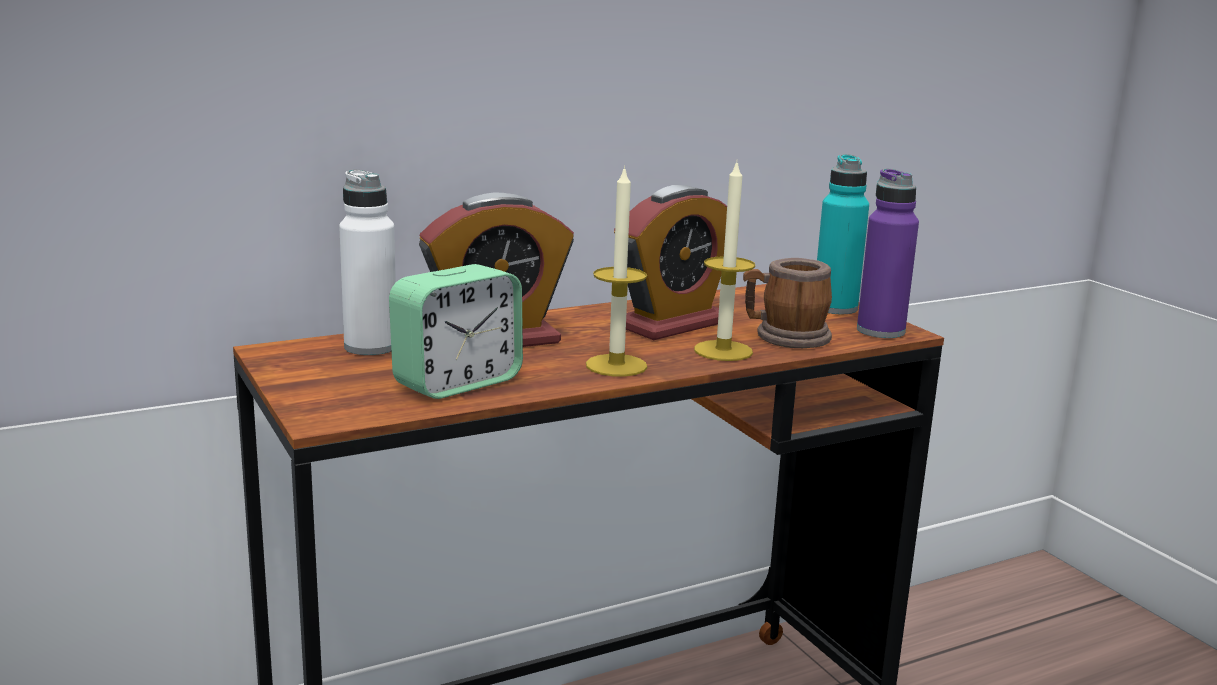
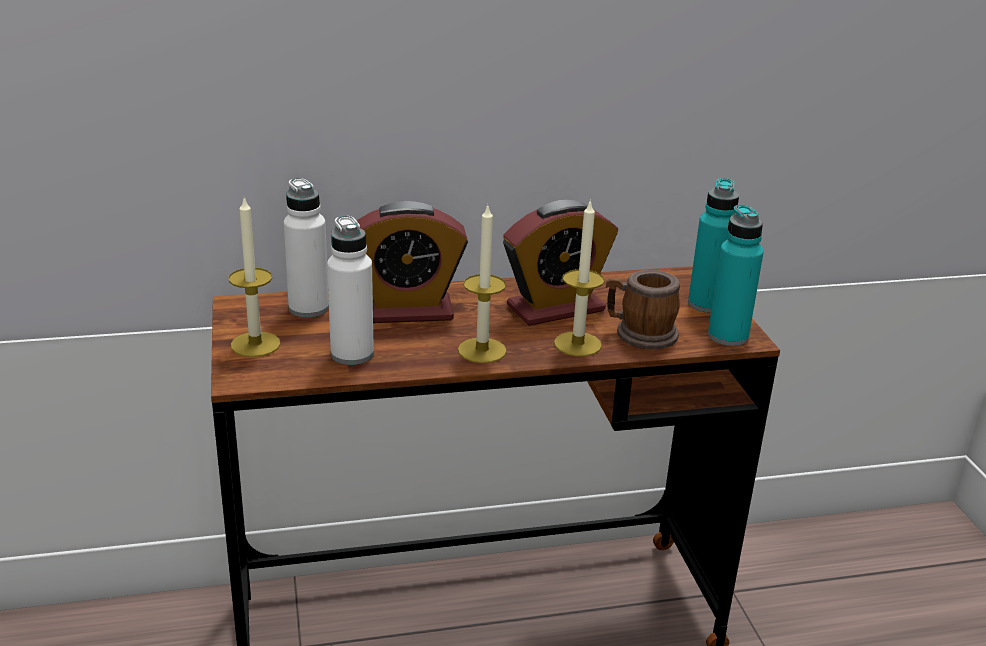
camera: 15 degrees right, 10 degrees up
(322, 385) = (255, 344): none -> candle
(457, 383) = (352, 354): alarm clock -> white bottle
(880, 331) = (727, 336): purple bottle -> turquoise bottle

